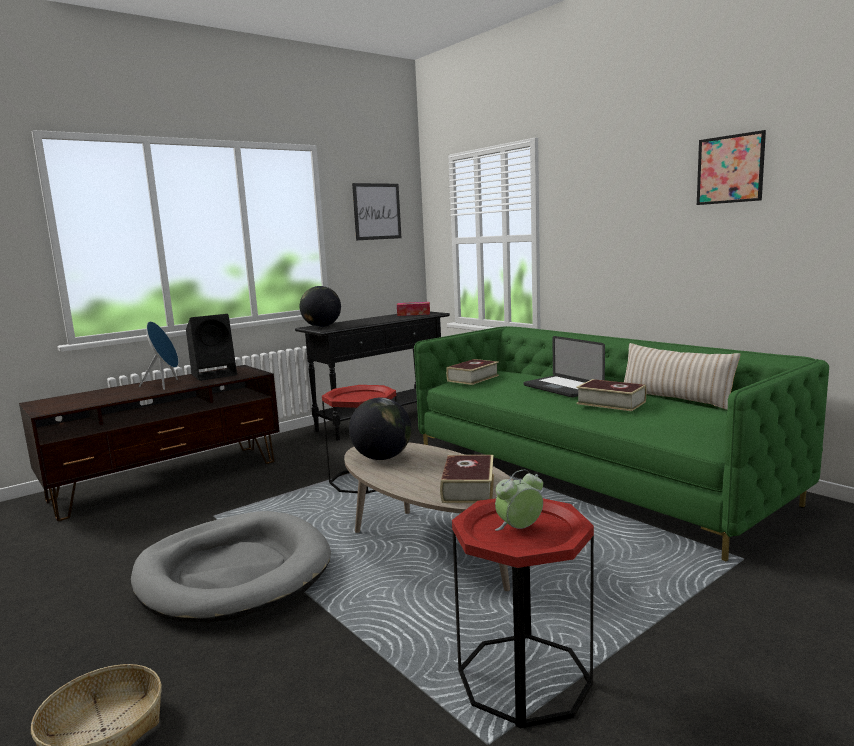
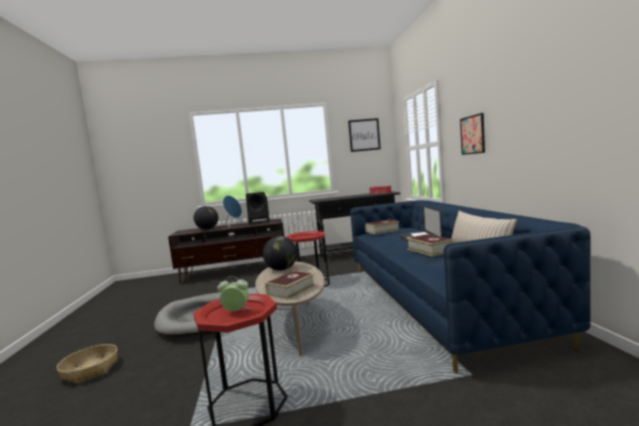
camera: 30 degrees right, 5 degrees down
(322, 326) = (320, 199): globe -> globe (207, 229)
(588, 475) = (435, 300): green sofa -> blue sofa
(730, 169) = (533, 80): picture -> picture (472, 135)

